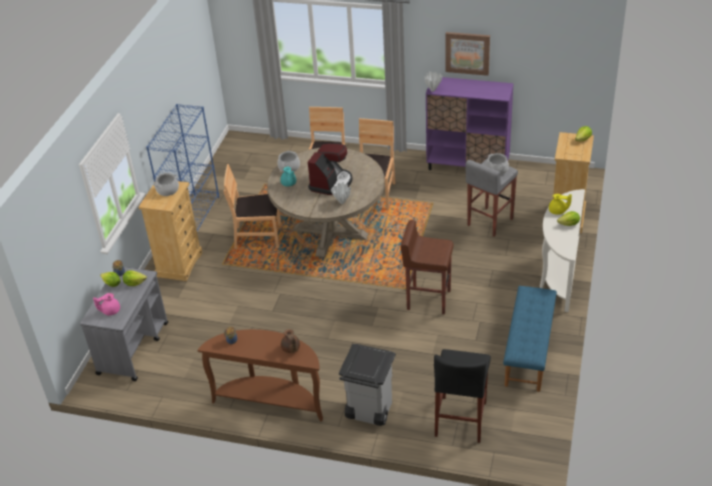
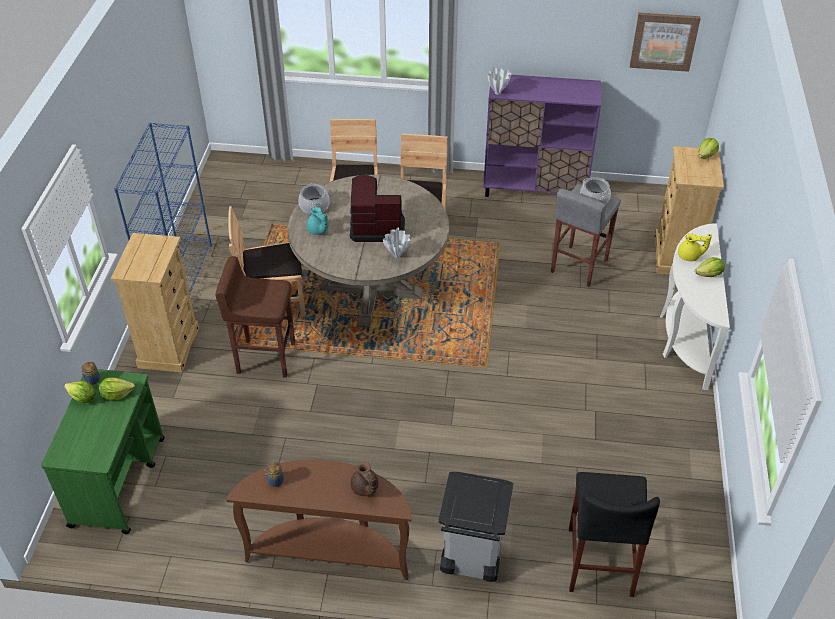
camera: 10 degrees left, 5 degrees up
(110, 311) = (85, 442): pink teapot -> none
(133, 348) = (118, 481): grey cart -> green cart
(167, 190) = (150, 250): cooking pot -> none
(331, 183) = (376, 227): coffee machine -> coffee machine turned 105 degrees counterclockwise
(428, 299) = (520, 382): brown stool -> brown stool (265, 357)
(467, 53) = (541, 41): picture -> picture (664, 41)
(529, 351) = (669, 451): blue bench -> none

